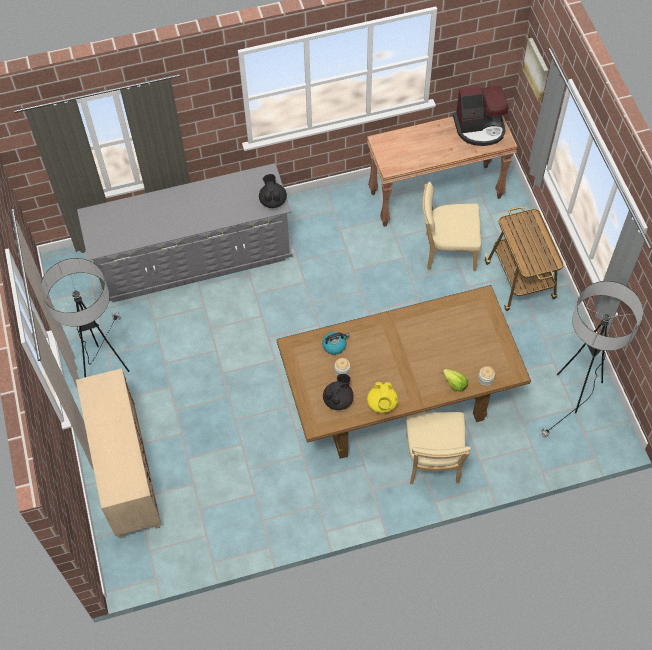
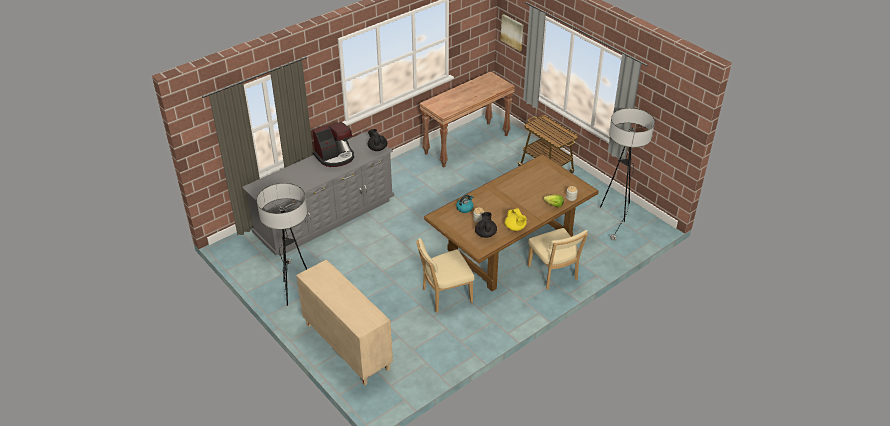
camera: 25 degrees left, 20 degrees down
(447, 251) = (492, 168): beige chair -> beige chair (444, 296)
(480, 128) = (486, 83): coffee machine -> coffee machine (335, 157)

